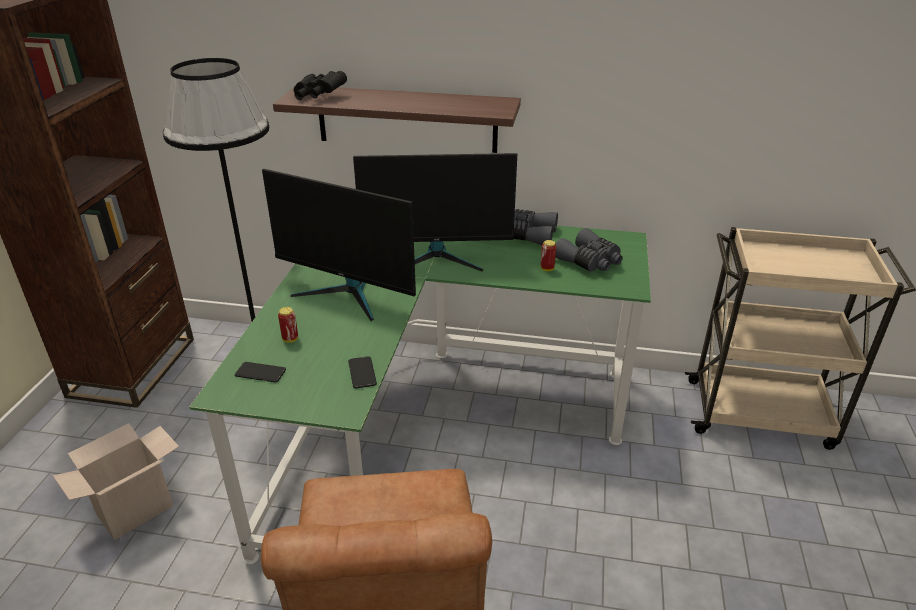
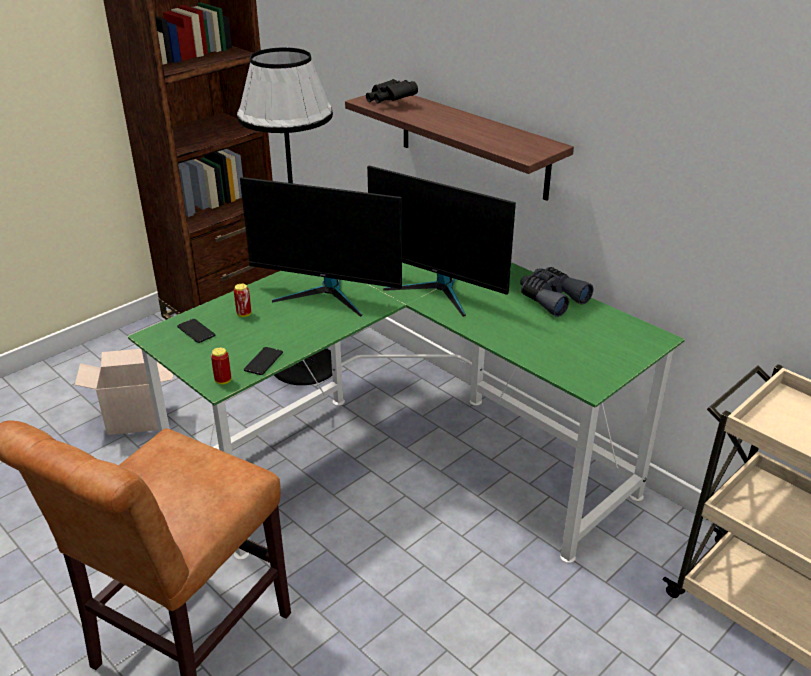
camera: 35 degrees right, 0 degrees up
(347, 293) = (327, 294): monitor -> monitor turned 45 degrees counterclockwise
(547, 269) = (527, 336): can -> can (223, 381)
(589, 261) = (580, 345): grey binoculars -> none

